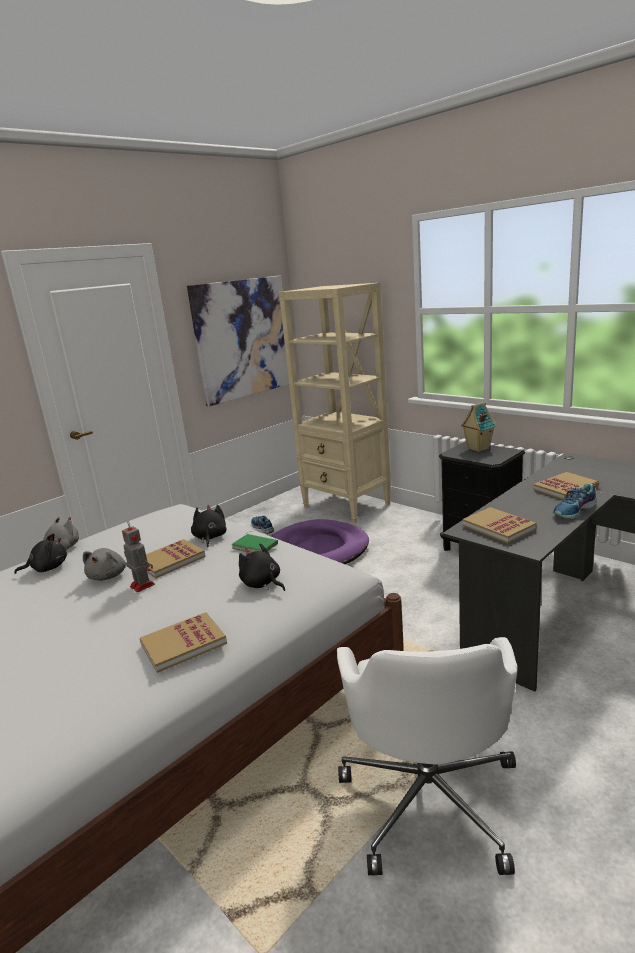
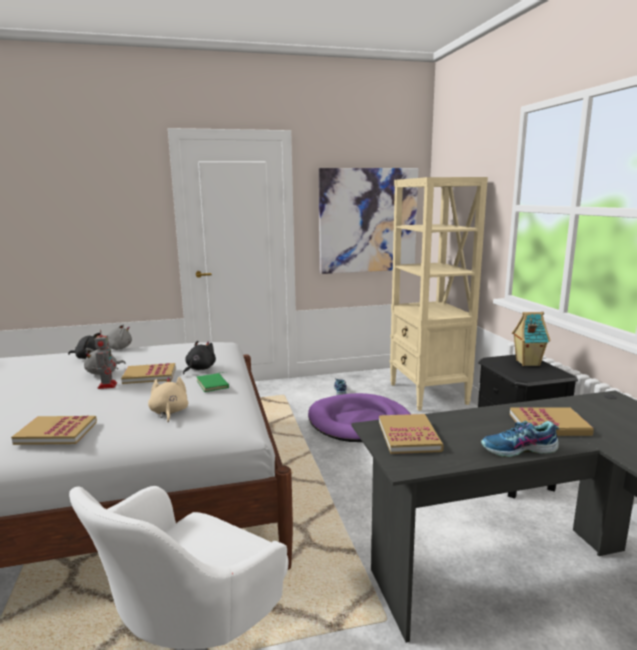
camera: 30 degrees right, 5 degrees down
(262, 584) = (169, 412): black plush toy -> beige plush toy

